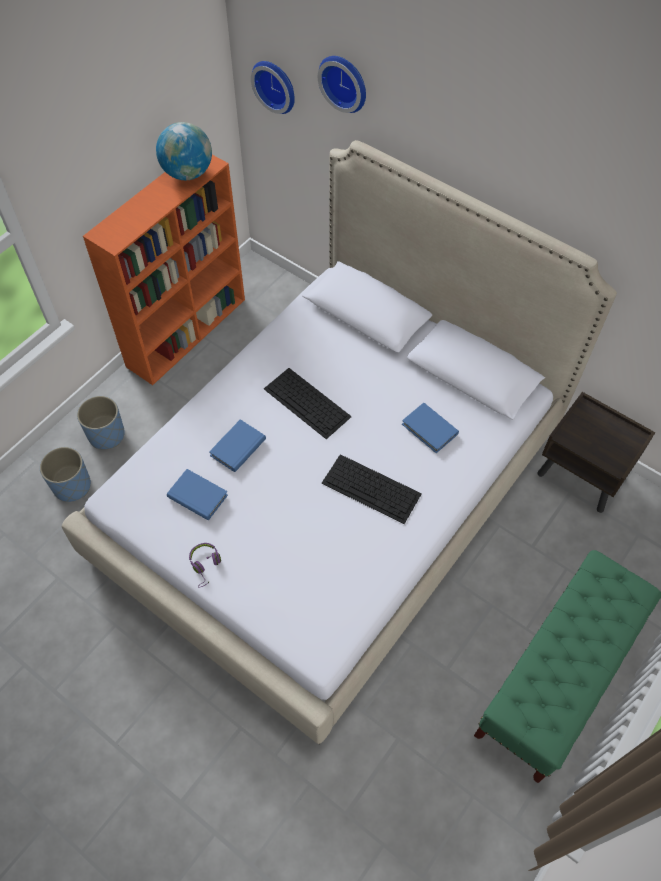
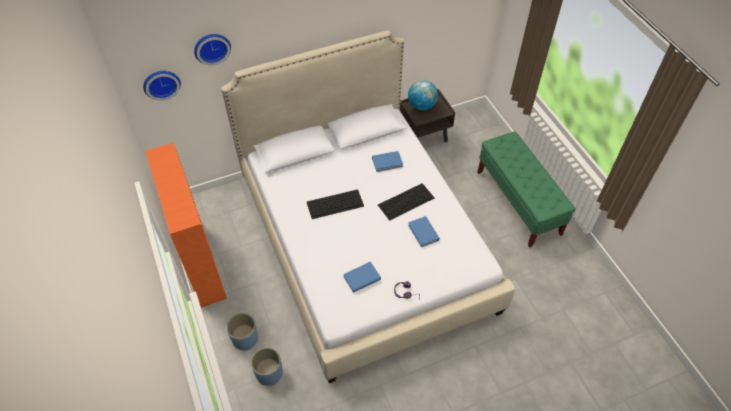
camera: 60 degrees left, 5 degrees down
(188, 173) = (164, 163): globe -> globe (421, 106)
(238, 447) = (343, 246): blue book -> blue book (423, 232)

